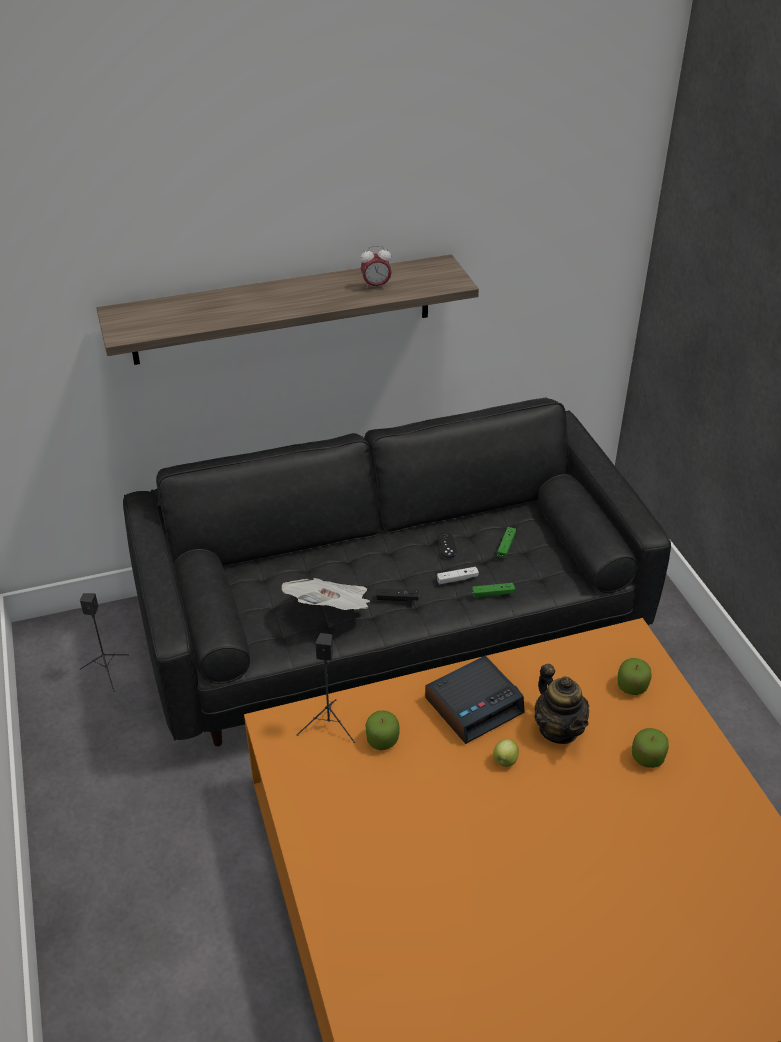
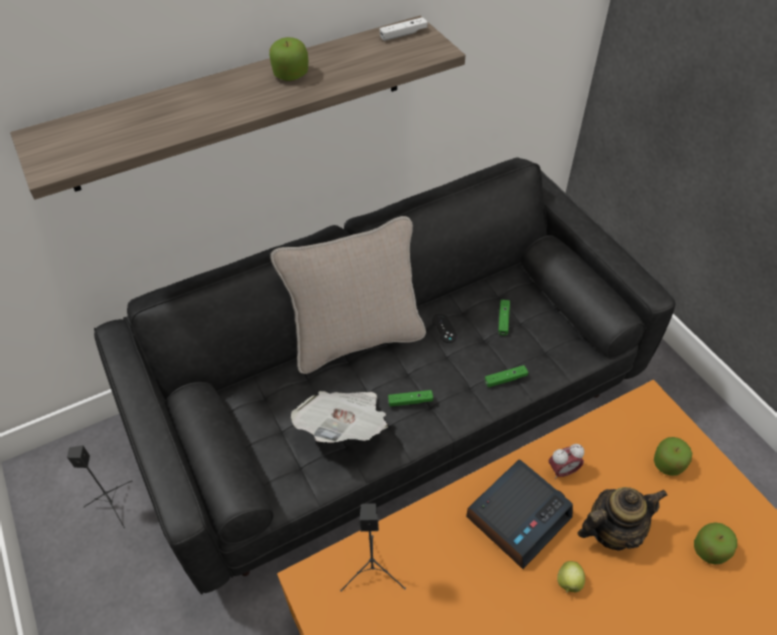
camera: 10 degrees left, 10 degrees up
(360, 543) = (356, 339): none -> beige pillow
(376, 286) = (348, 64): alarm clock -> alarm clock (562, 471)
(382, 740) = (434, 579): apple -> apple (291, 75)
(397, 599) = (410, 401): black game controller -> green game controller
(457, 579) = (465, 367): white game controller -> white game controller (403, 34)
(558, 729) = (611, 530): teapot -> teapot turned 75 degrees counterclockwise

